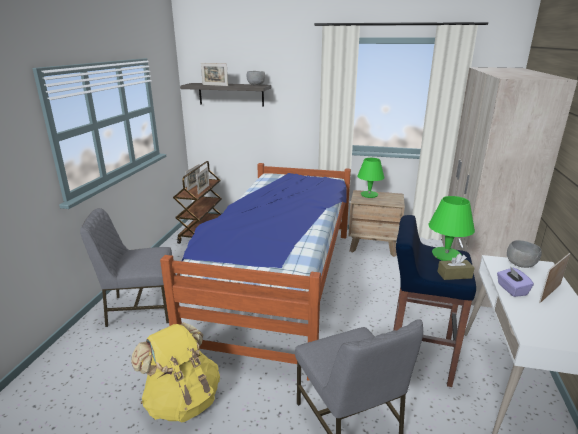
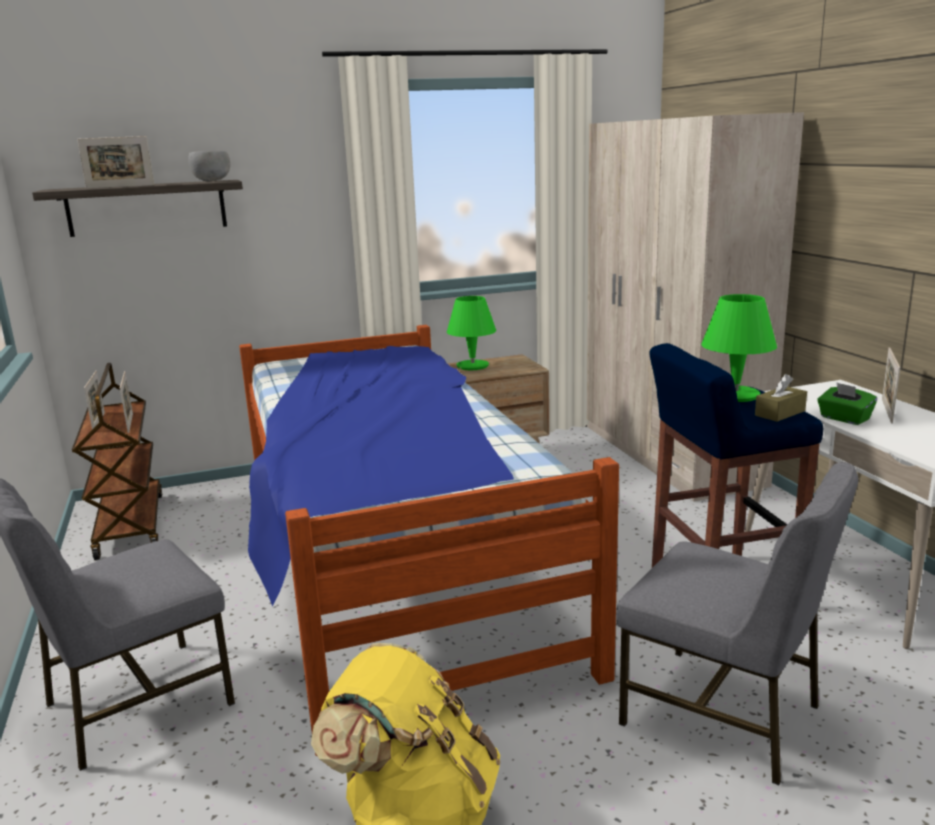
camera: 30 degrees left, 5 degrees down
(511, 289) = (844, 419): purple tissue box -> green tissue box
(521, 264) = (814, 391): grey bowl -> none

